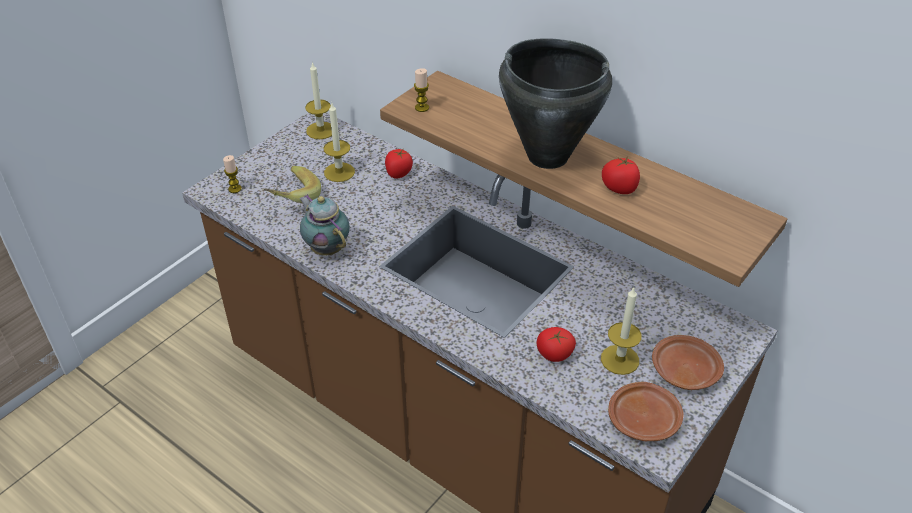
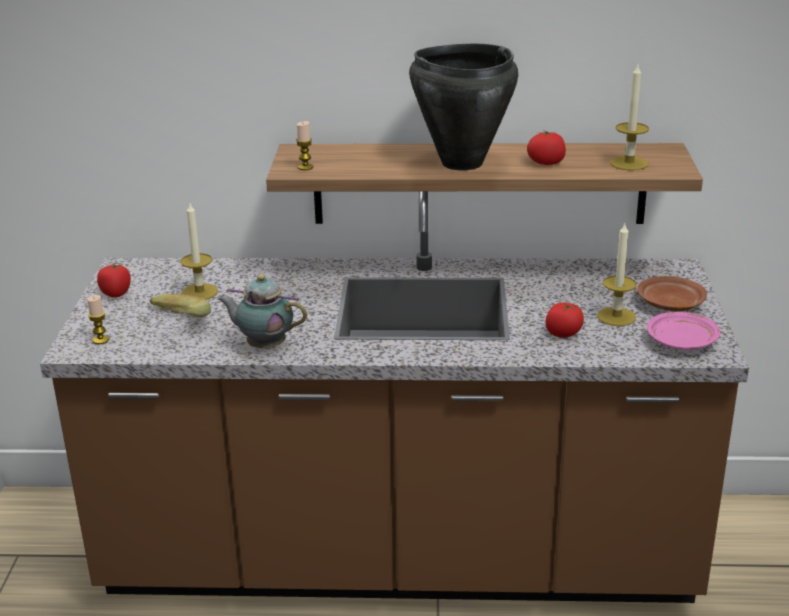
camera: 35 degrees left, 15 degrees down
(320, 130) = (136, 271): candle -> candle (629, 163)
(398, 173) = (261, 273): tomato -> tomato (115, 293)
(644, 419) = (681, 342): brown plate -> pink plate

